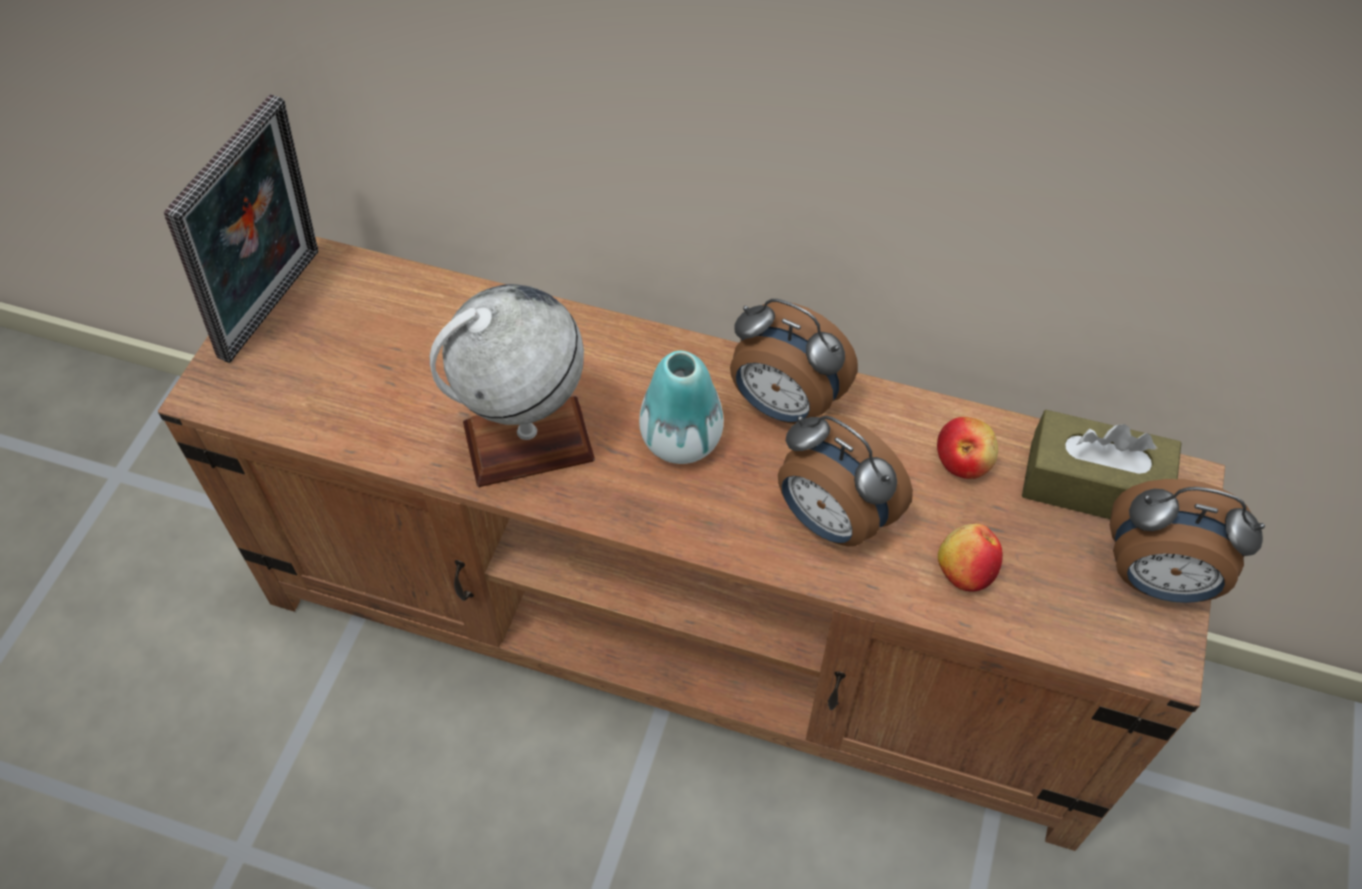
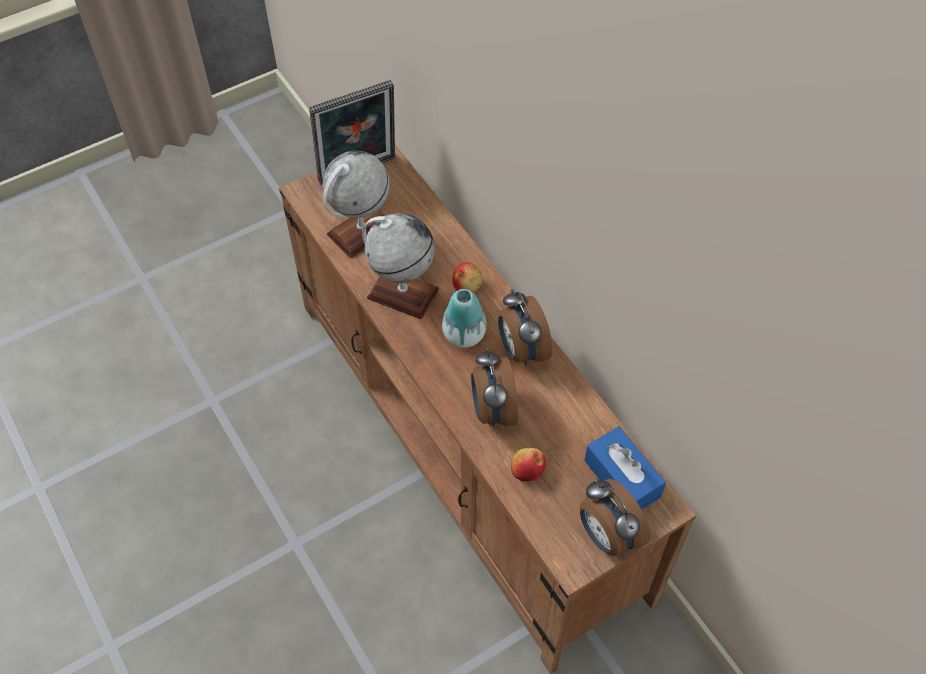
camera: 40 degrees right, 0 degrees up
(369, 392) = (361, 231): none -> globe
(963, 460) = (575, 427): apple -> apple (467, 286)
(1092, 485) = (622, 478): brown tissue box -> blue tissue box

